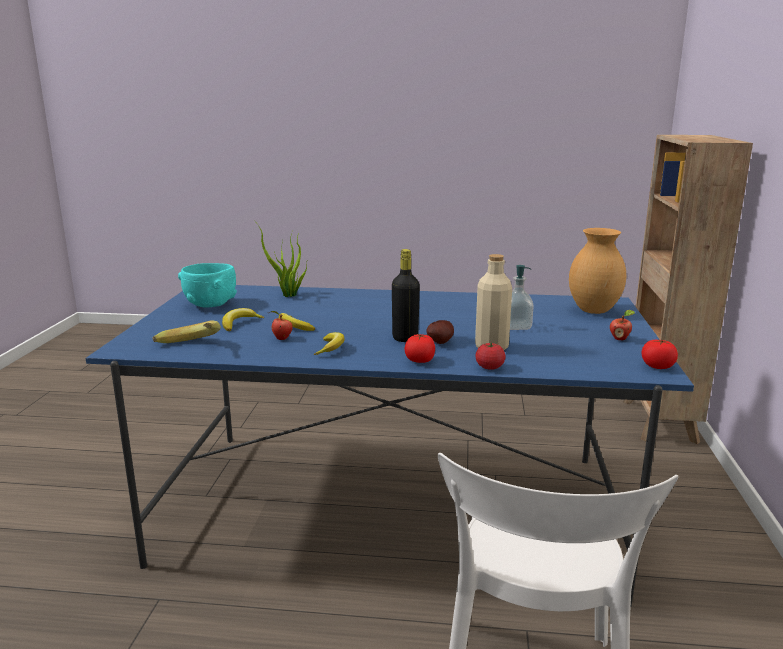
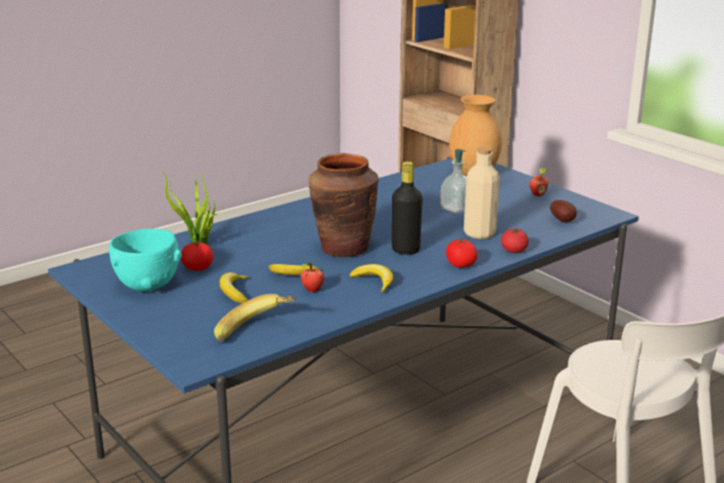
camera: 45 degrees left, 5 degrees up
(366, 323) = (344, 248): none -> brown vase
(441, 343) = (439, 243): potato -> potato (563, 221)
(657, 366) = (598, 209): tomato -> tomato (197, 268)

